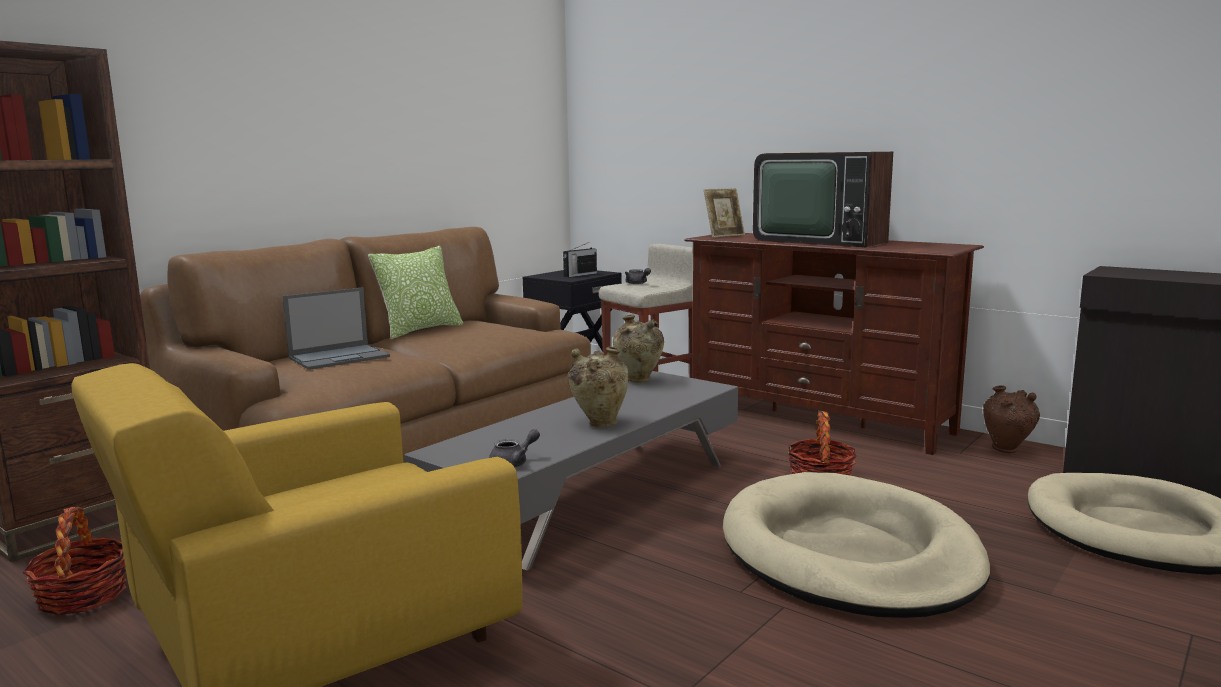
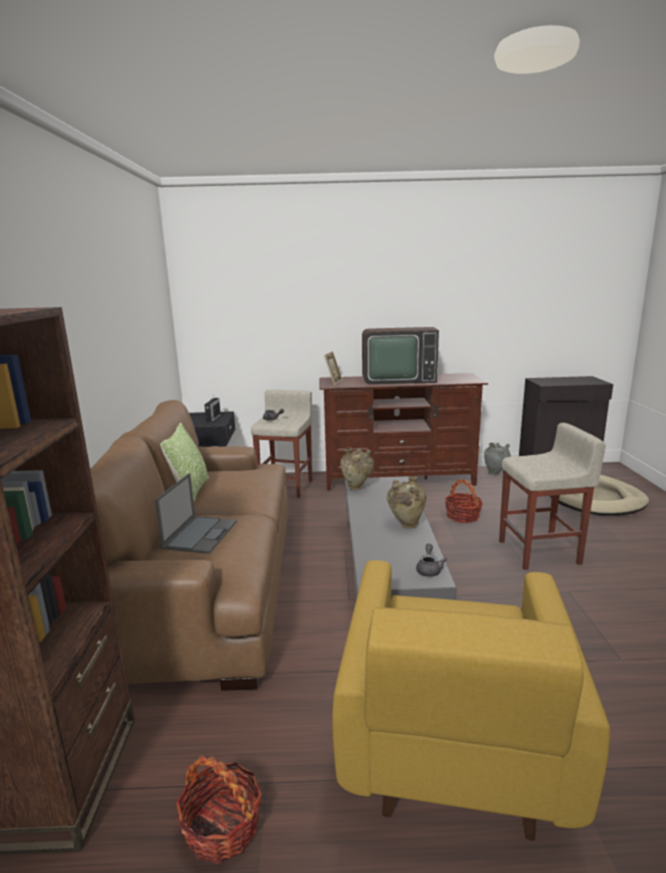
camera: 40 degrees left, 5 degrees up
(849, 554) = (540, 552): beige dog bed -> beige stool
(1007, 451) = (495, 474): brown vase -> grey vase

